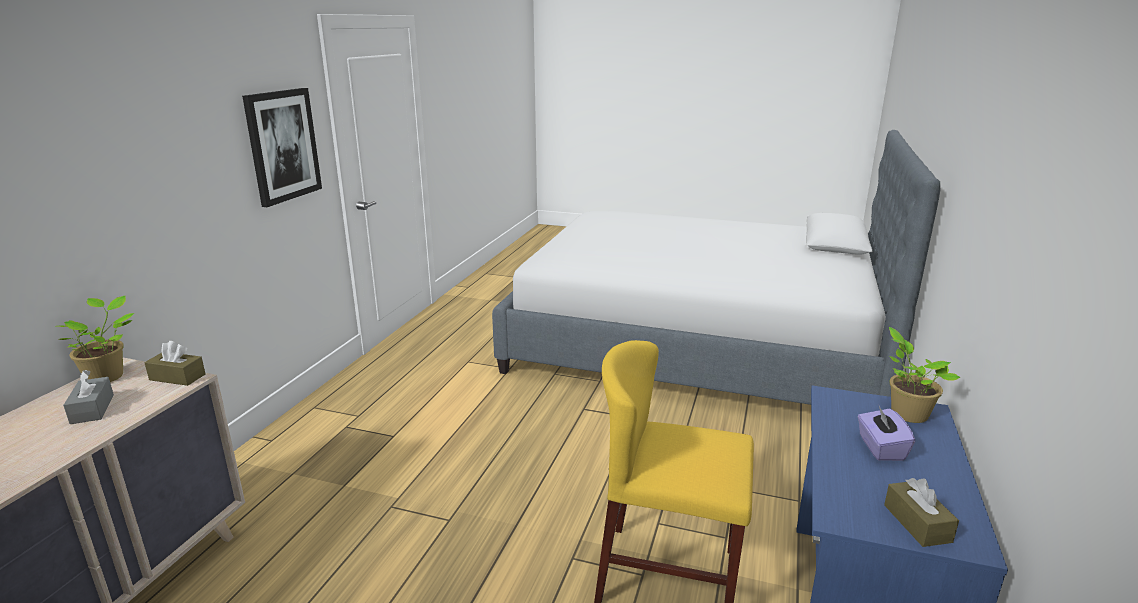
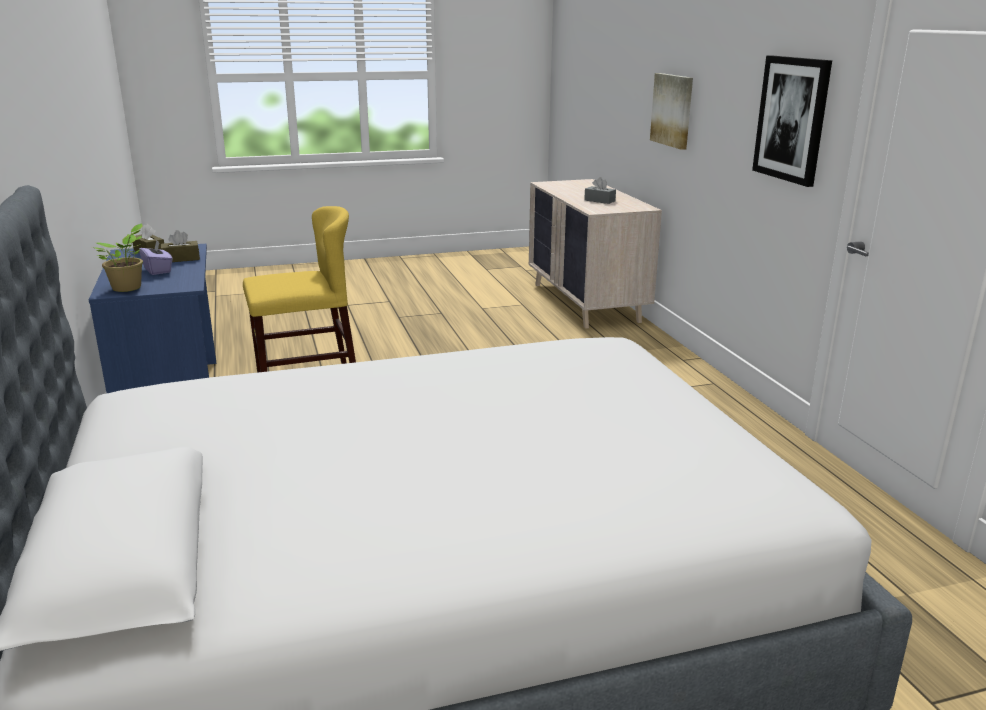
camera: 145 degrees right, 0 degrees up
(80, 214) = (673, 110): none -> picture
(107, 376) = (637, 205): potted plant -> none
(177, 377) = (603, 211): brown tissue box -> brown tissue box (181, 259)

